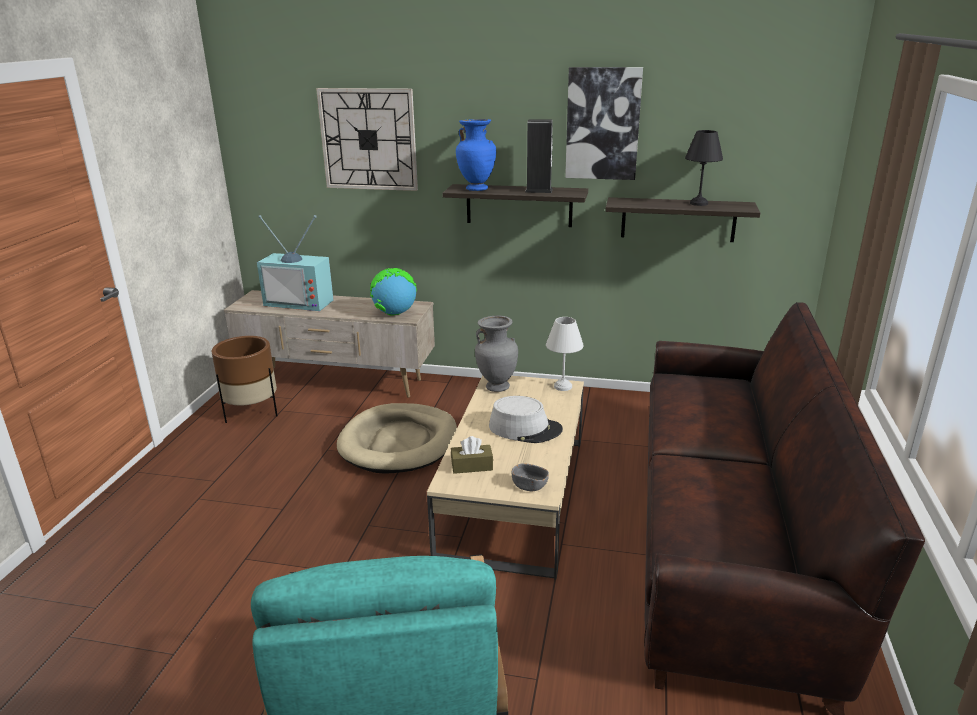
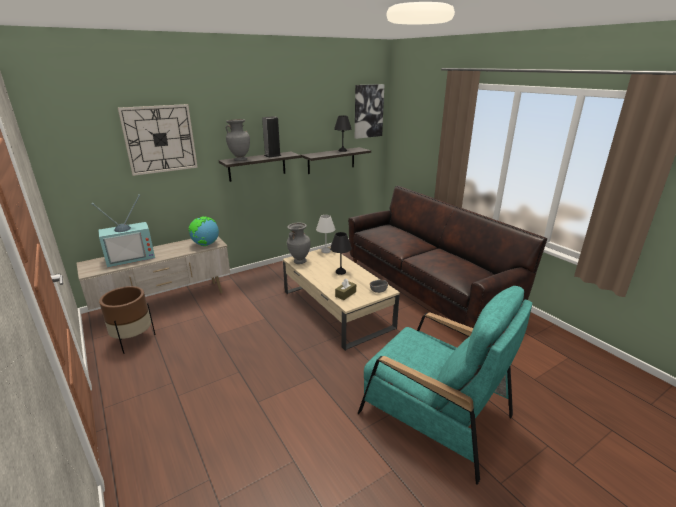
camera: 45 degrees left, 0 degrees up
(399, 442) = (251, 314): beige dog bed -> none
(477, 189) = (240, 160): blue vase -> grey vase
(525, 428) = (340, 272): grey hat -> black table lamp
(603, 124) = (294, 116): picture -> picture (368, 111)

